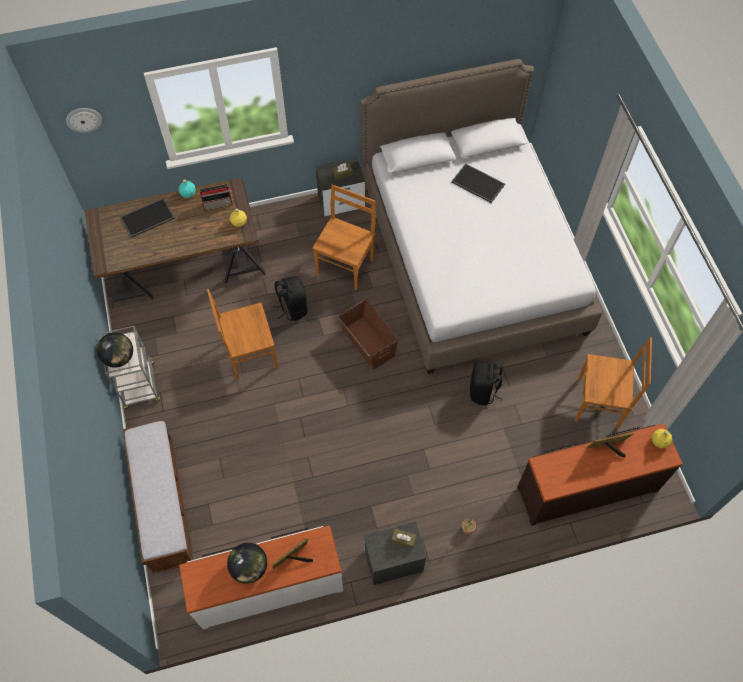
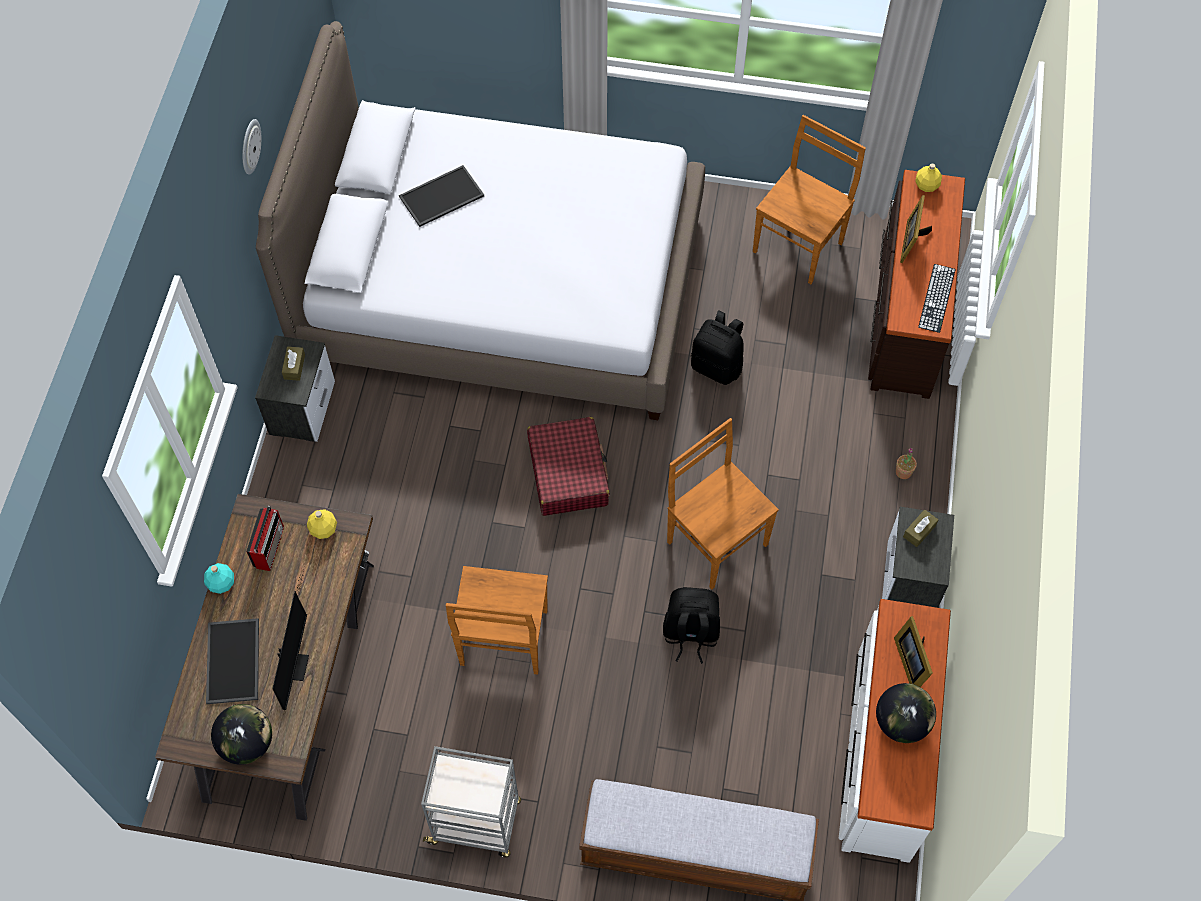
camera: 65 degrees left, 0 degrees up
(83, 119) = (86, 626): wall clock -> wall clock (249, 146)
(119, 358) = (474, 793): globe -> globe (247, 743)
(158, 244) = (295, 661): none -> monitor
(292, 308) = (455, 550): black backpack -> black backpack (690, 634)
(346, 266) = (423, 449): brown chair -> brown chair (715, 541)
(368, 342) = (568, 473): brown storage box -> red suitcase
(572, 480) = (937, 298): none -> keyboard

